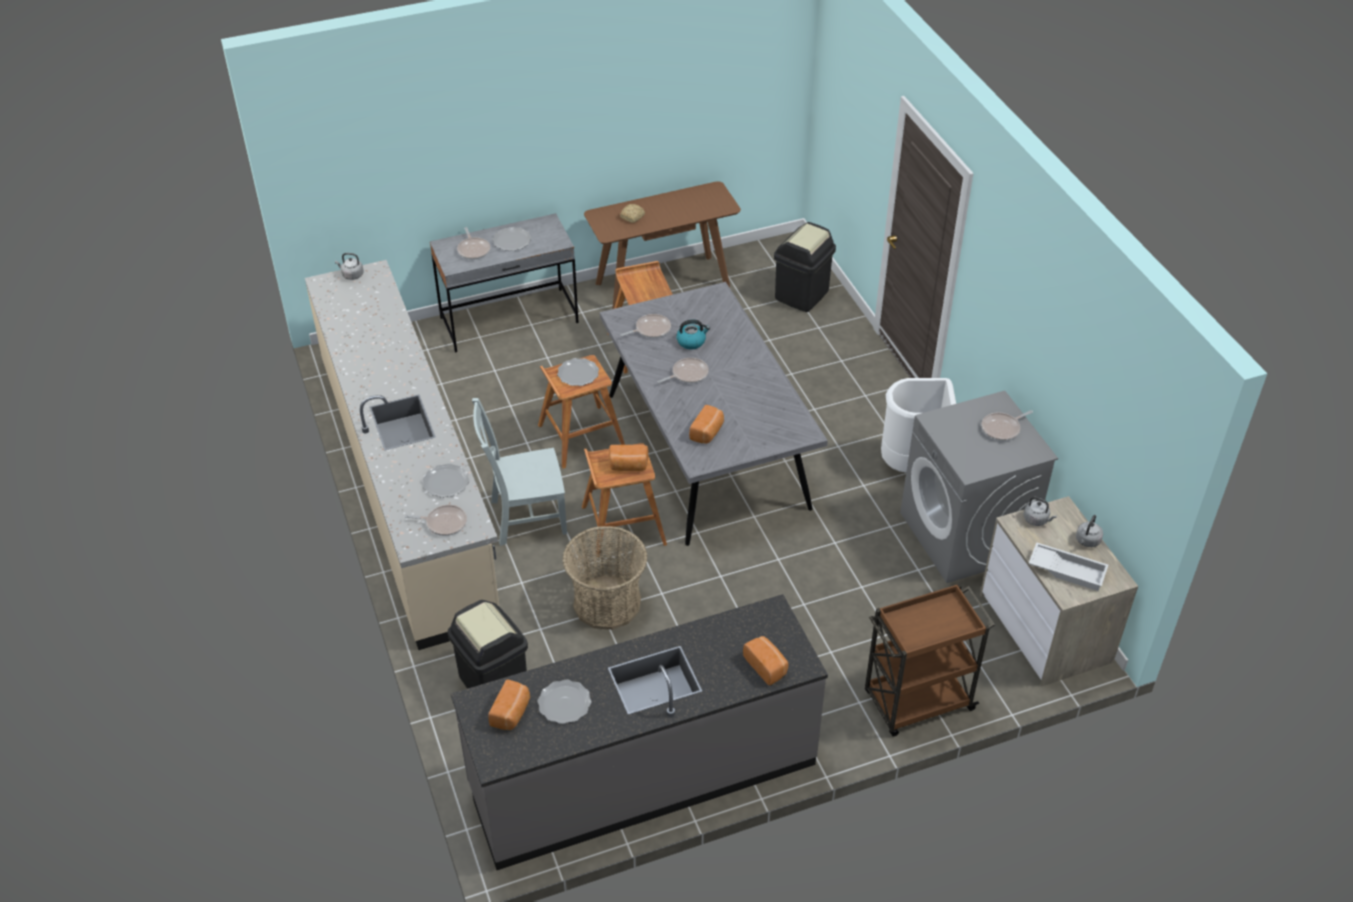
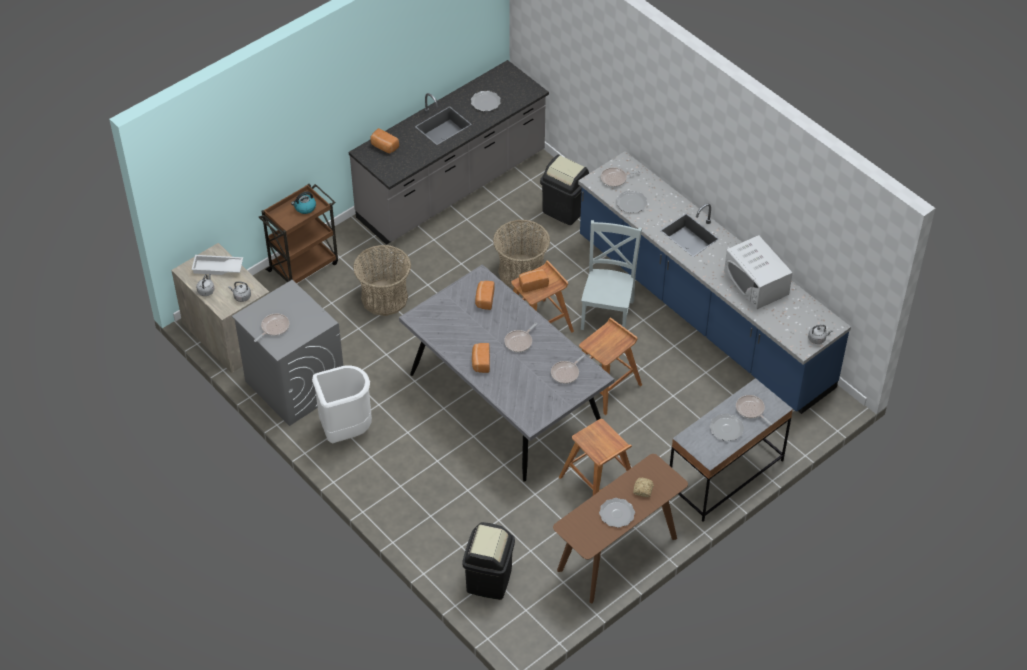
camera: 160 degrees right, 5 degrees up
(368, 346) = (756, 283): none -> white microwave
(408, 485) = (702, 312): beige counter -> blue counter
(511, 713) = (510, 91): bread -> bread (480, 362)
(524, 517) = (608, 312): grey chair -> grey chair turned 45 degrees counterclockwise
(578, 374) = (607, 344): plate -> plate (617, 513)
(691, 341) = (530, 371): kettle -> kettle (305, 208)
(812, 619) = (384, 298): none -> basket

